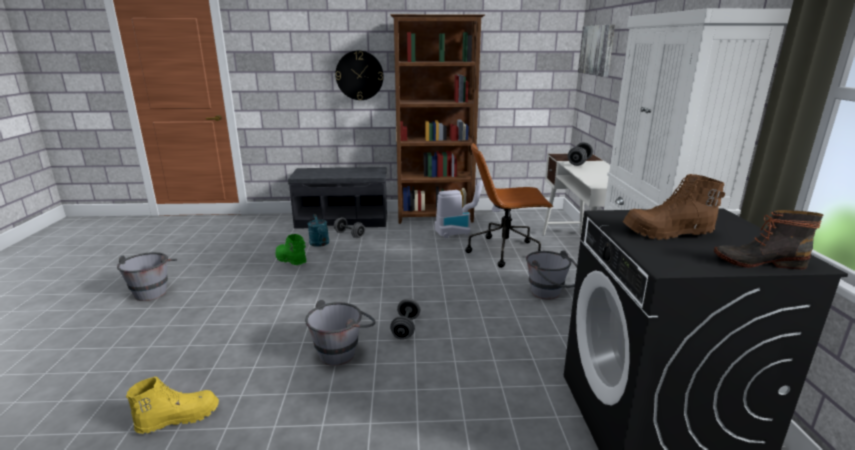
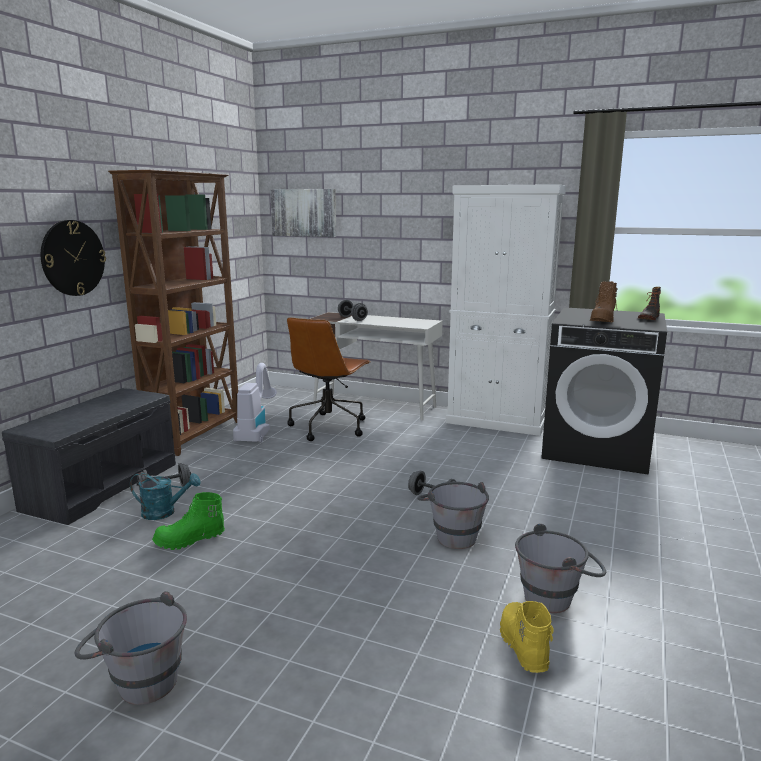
camera: 65 degrees left, 5 degrees down
(550, 294) = (427, 432): grey bucket -> grey bucket (556, 597)

